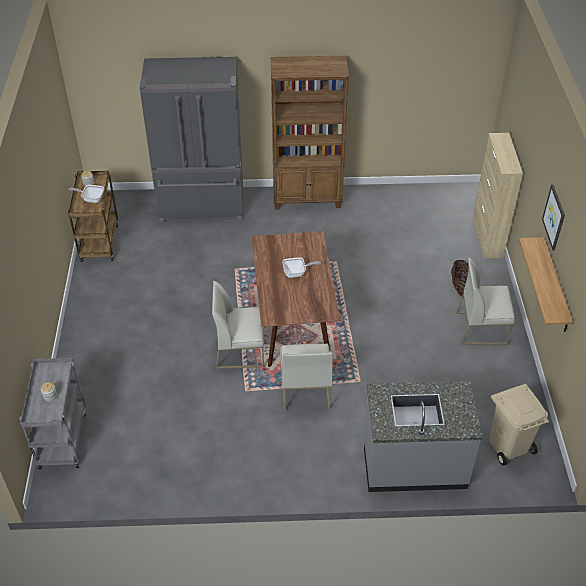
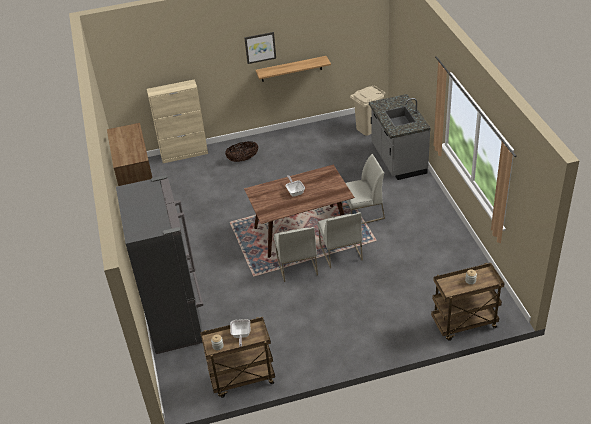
camera: 100 degrees left, 5 degrees down
(62, 438) = (464, 324): grey cart -> brown cart
(481, 328) = (277, 147): white chair -> white chair (296, 265)

